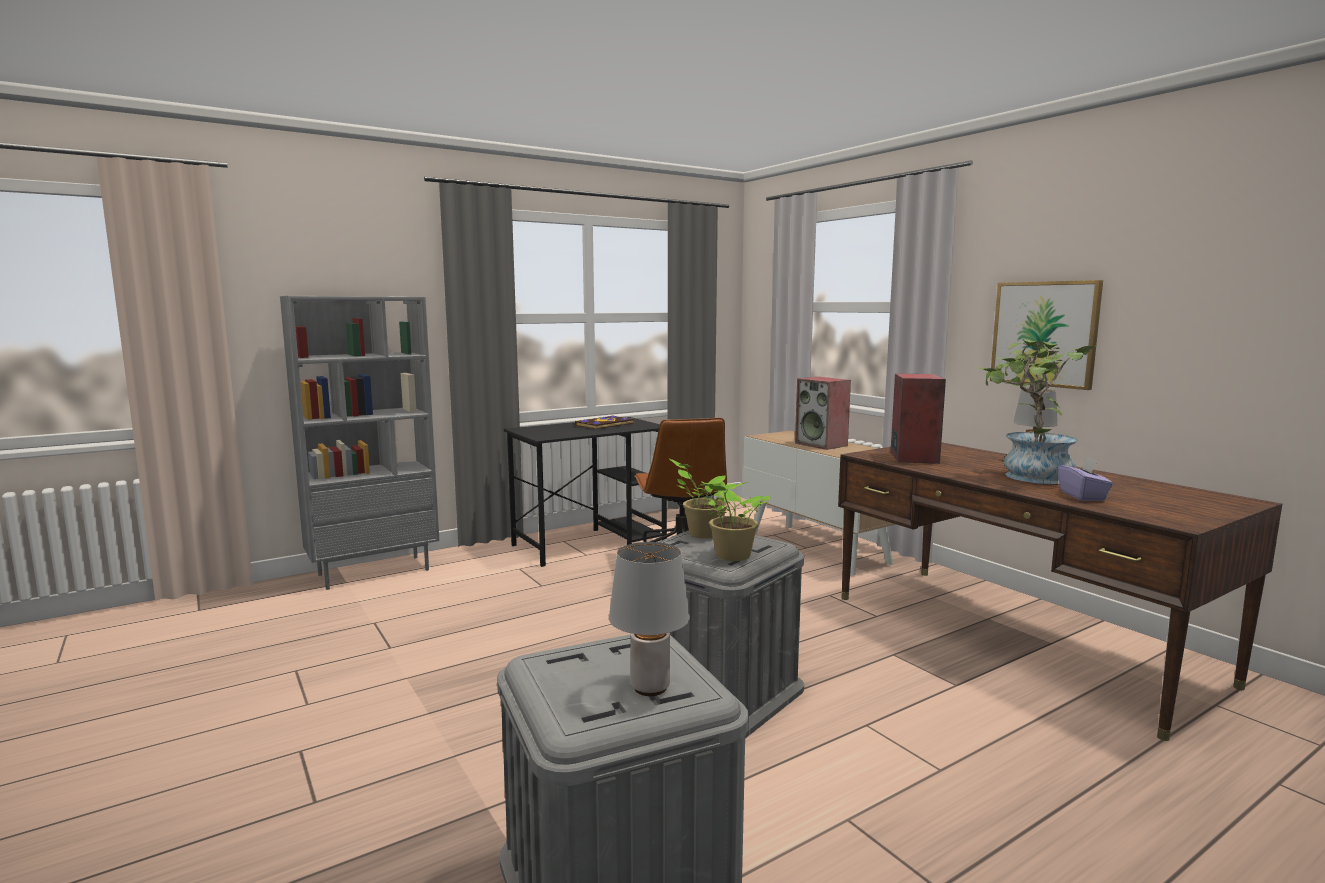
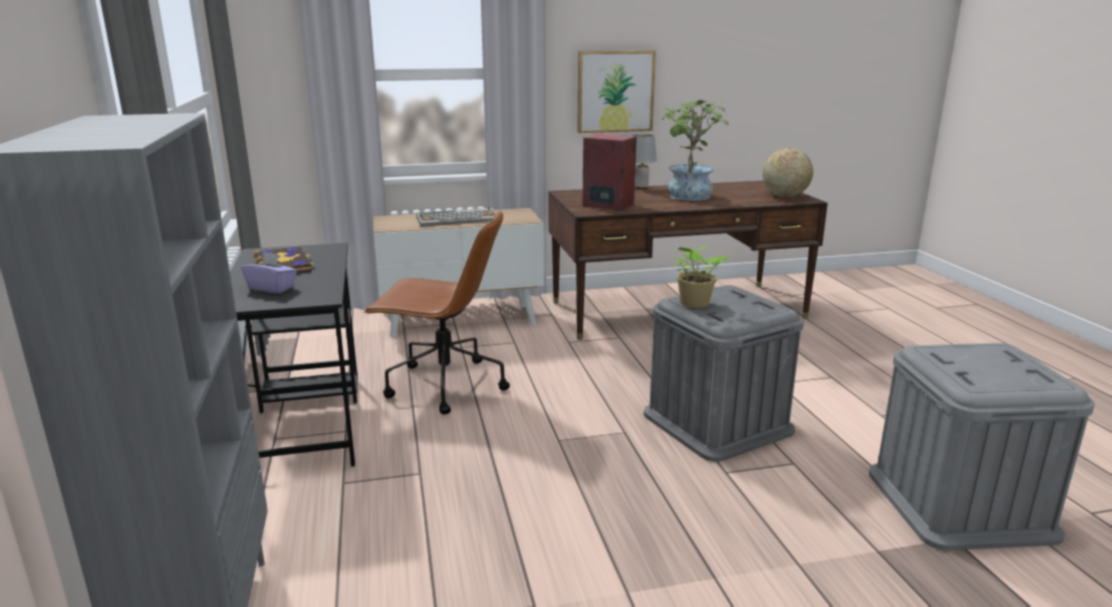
camera: 70 degrees left, 10 degrees up
(649, 688) = (1004, 359): grey table lamp -> none
(731, 556) = (757, 304): potted plant -> none
(822, 444) = (458, 219): speaker -> keyboard
(1083, 496) = (743, 199): purple tissue box -> purple tissue box (272, 288)
(1170, 512) = (784, 196): none -> globe

